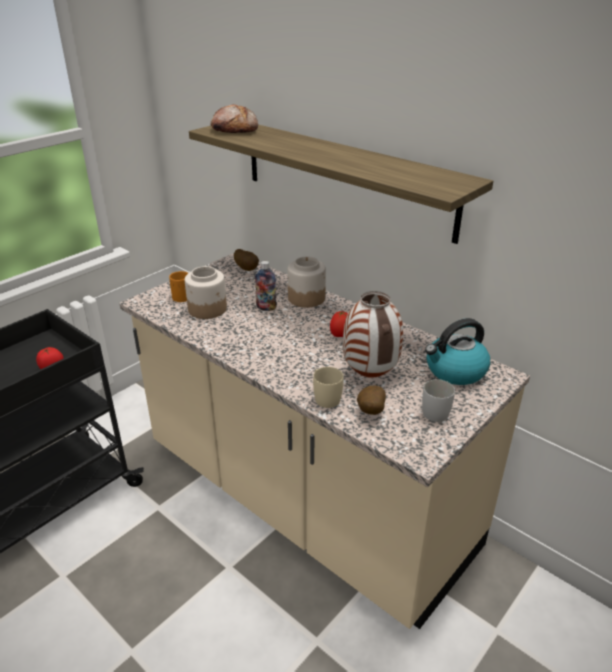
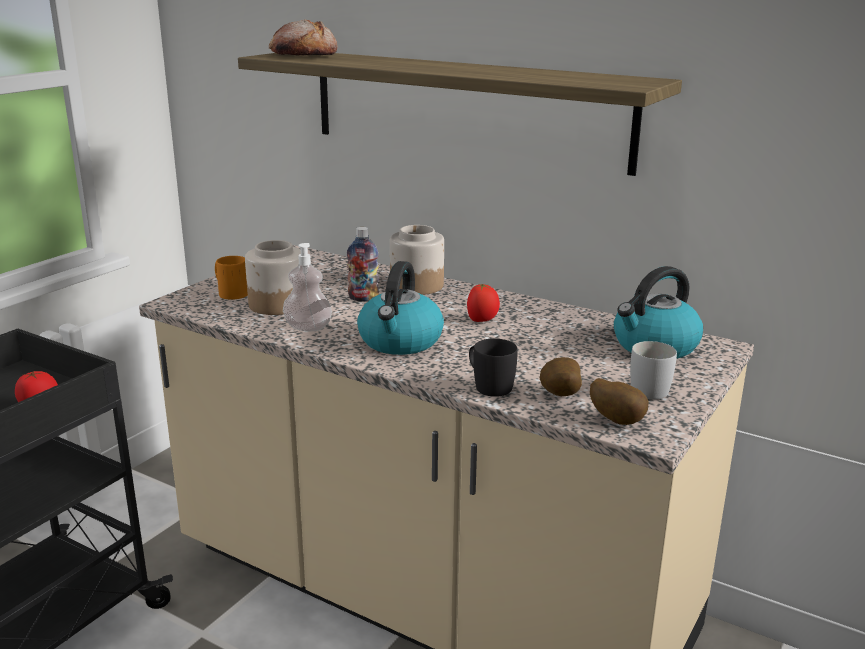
camera: 10 degrees left, 10 degrees down
(221, 332) = (308, 327): none -> soap dispenser
(247, 269) = (319, 260): potato -> potato (617, 420)
(278, 351) = (400, 342): none -> kettle
(325, 397) = (488, 385): beige mug -> black mug
(371, 376) = (543, 359): vase -> none

